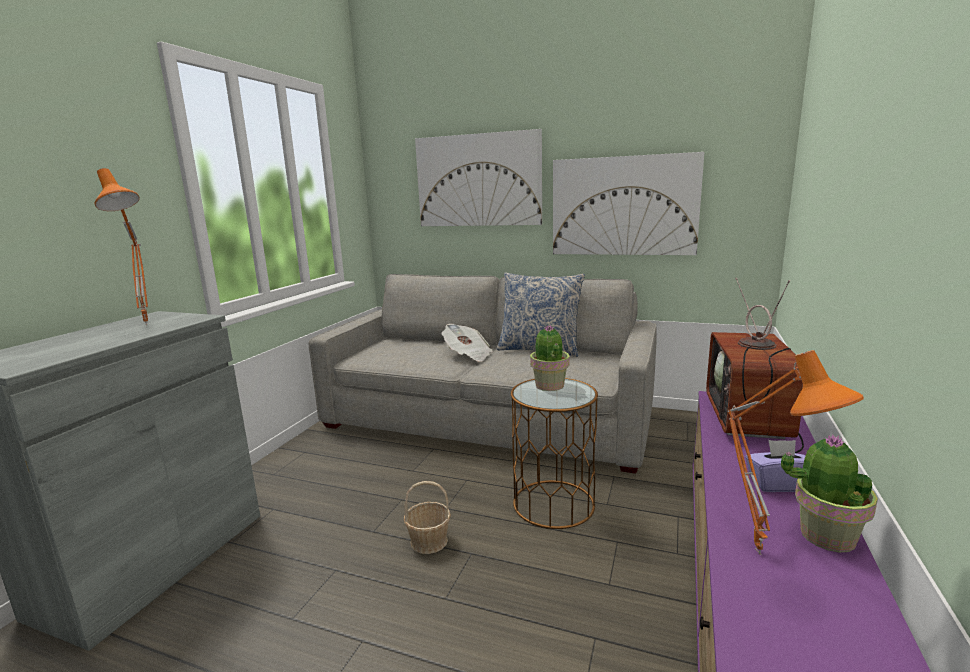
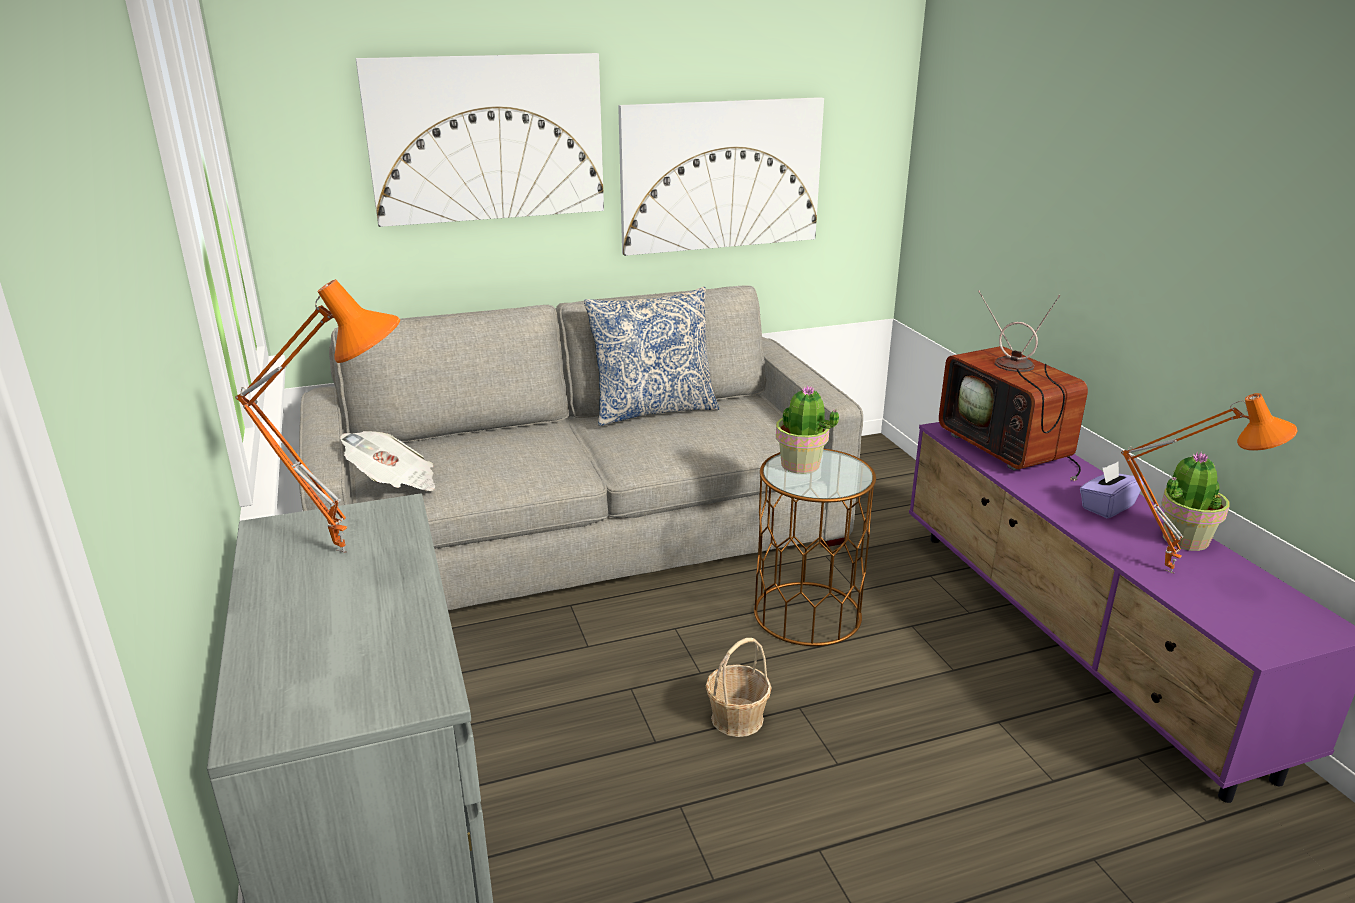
camera: 40 degrees left, 10 degrees up
(468, 355) = (565, 445): newspaper -> newspaper (394, 483)

